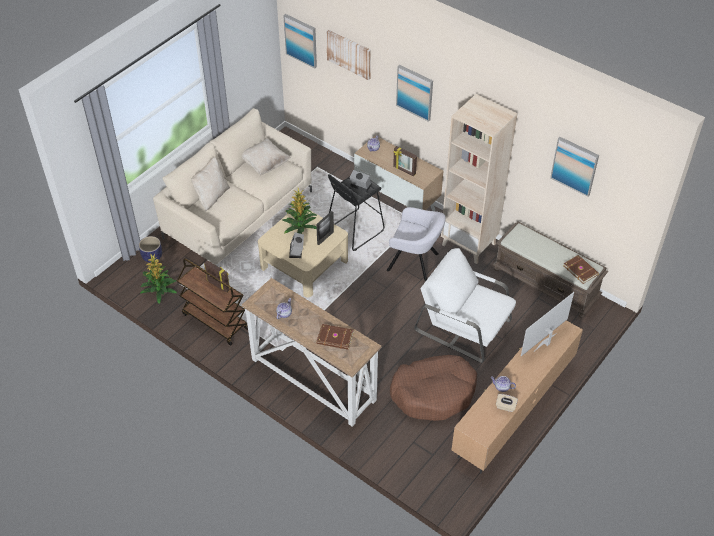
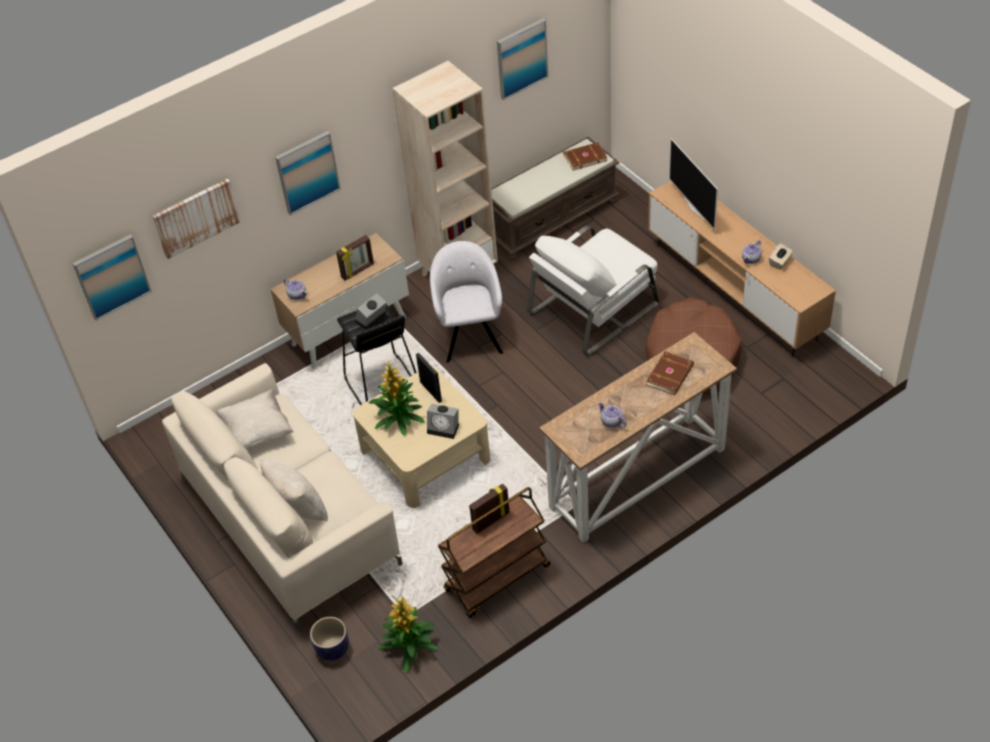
camera: 70 degrees left, 0 degrees up
(415, 262) = (470, 333): grey armchair -> grey armchair turned 45 degrees counterclockwise

